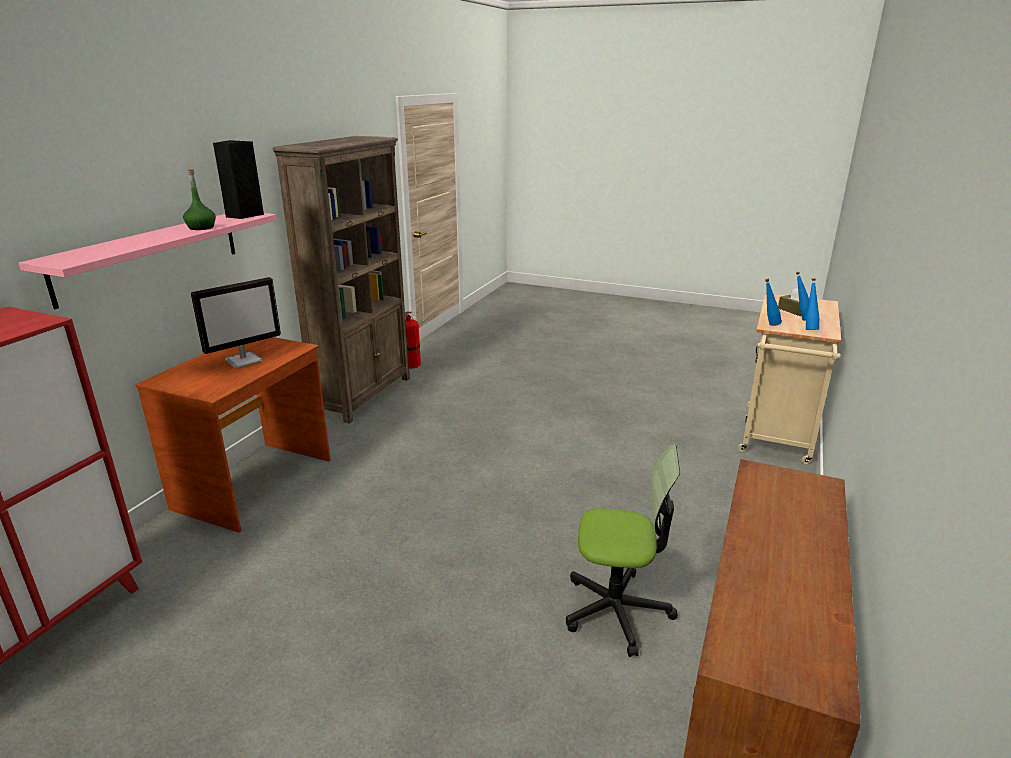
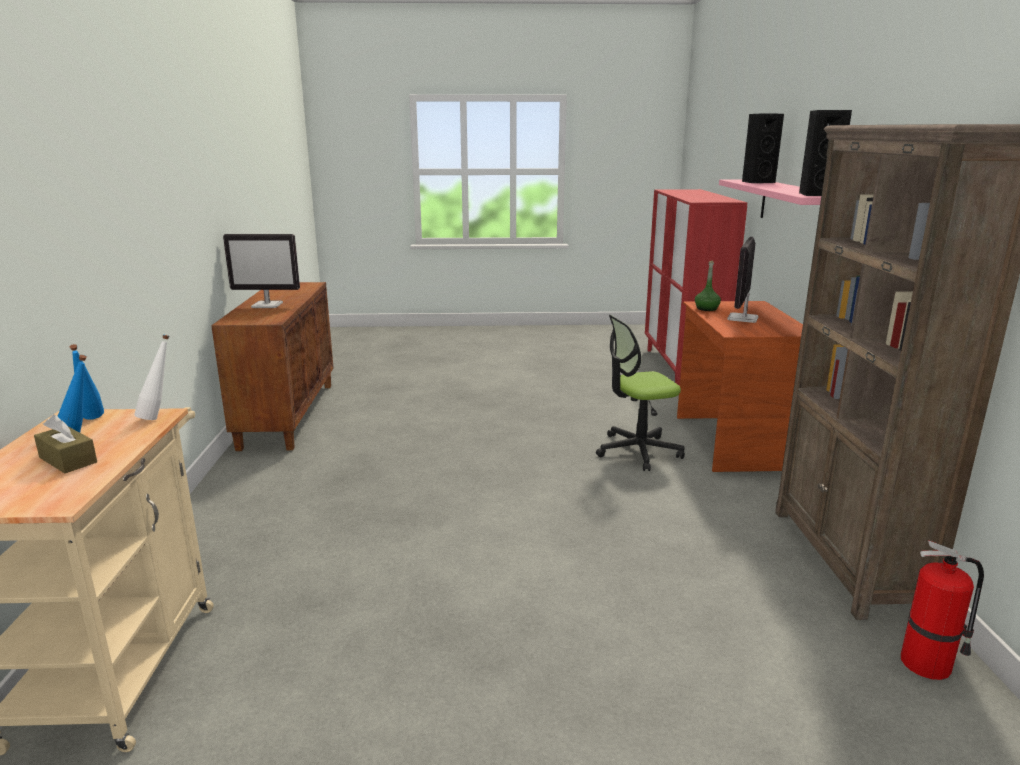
camera: 155 degrees right, 5 degrees down
(104, 249) = (757, 182): none -> black speaker
(201, 228) = (782, 189): green bottle -> green bottle (706, 309)
(617, 610) = (370, 436): office chair -> office chair (638, 451)
(768, 325) = (159, 417): blue bottle -> white bottle
(790, 535) = (268, 305): none -> monitor

